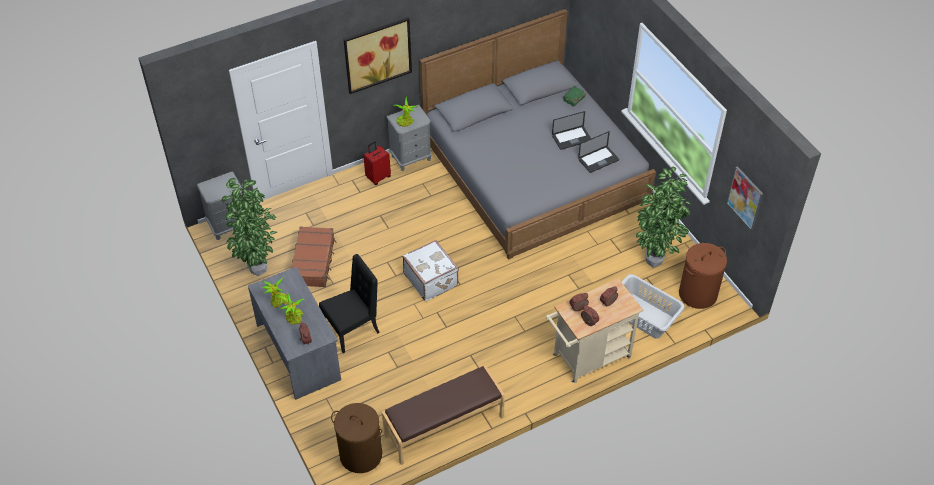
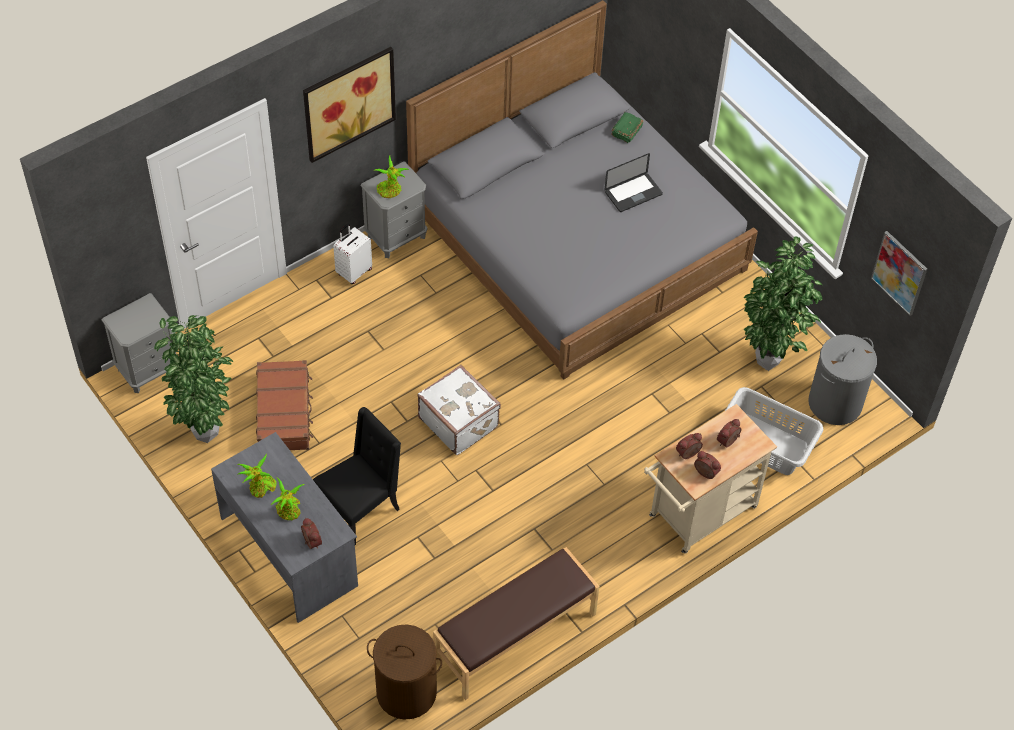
camera: 10 degrees left, 5 degrees up
(378, 177) = (353, 271): red suitcase -> white suitcase
(598, 160) = (676, 223): laptop -> none
(697, 293) = (835, 403): brown laundry basket -> grey laundry basket

